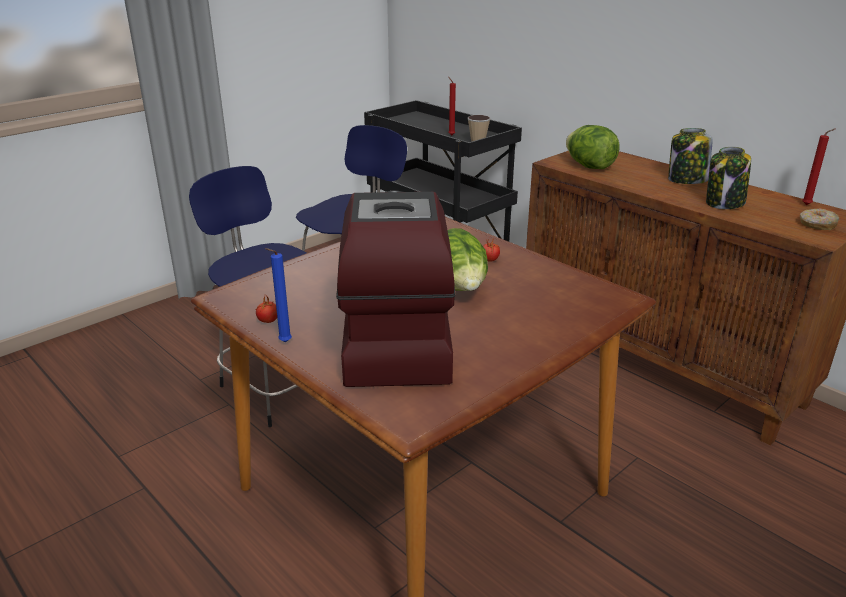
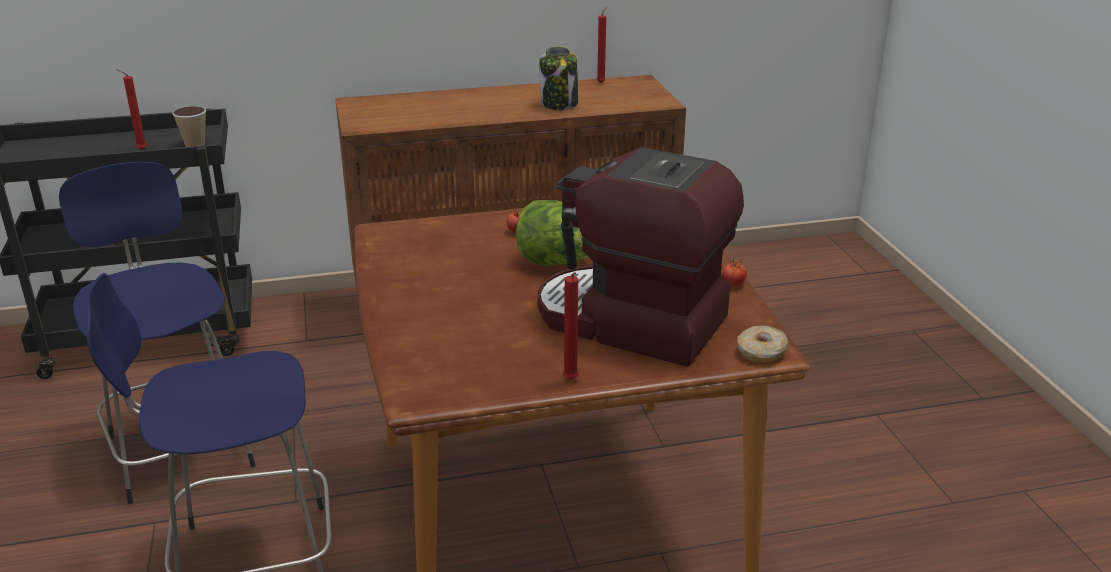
camera: 60 degrees left, 0 degrees up
(268, 321) = (512, 380): tomato -> tomato (733, 284)
(283, 343) = (571, 381): blue candle -> red candle
(589, 166) = (397, 118): lettuce -> none
(686, 180) = (493, 98): jar -> none
(817, 225) = (639, 94): donut -> donut (761, 352)

